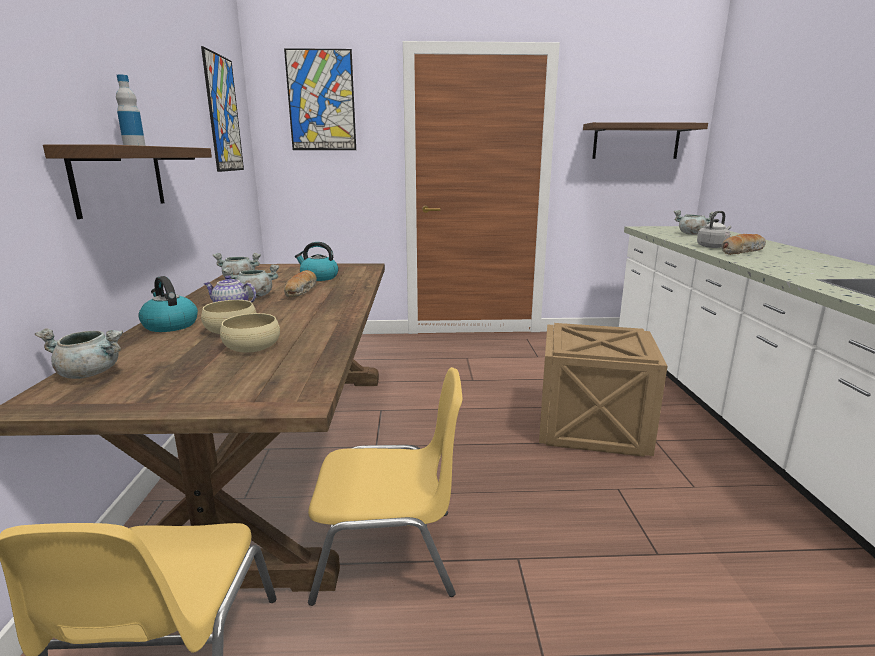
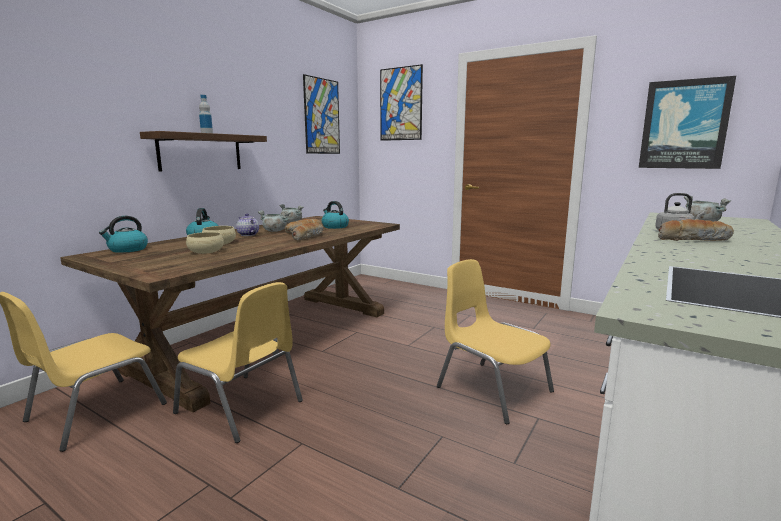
camera: 35 degrees right, 5 degrees down
(90, 373) = (127, 249): grey cooking pot -> kettle
(329, 298) = (307, 237): none -> bread
(589, 427) = (492, 389): crate -> yellow chair
(636, 141) = (684, 124): shelf -> picture

